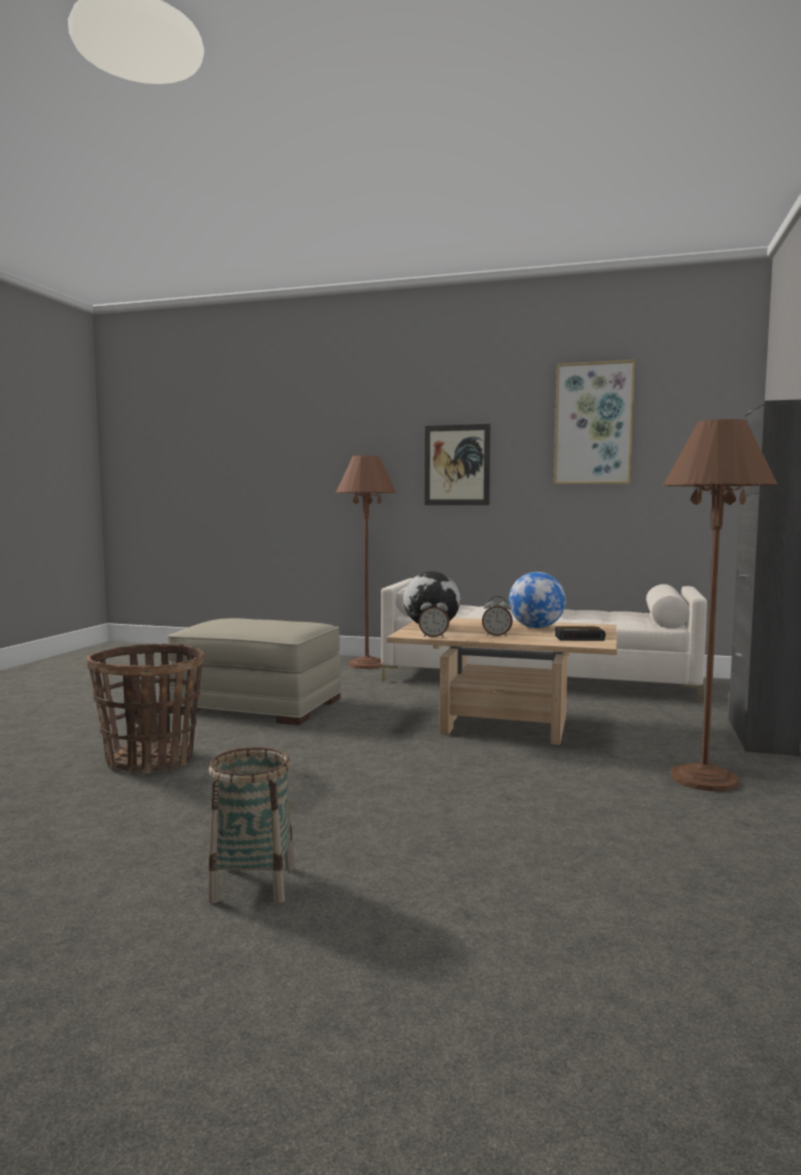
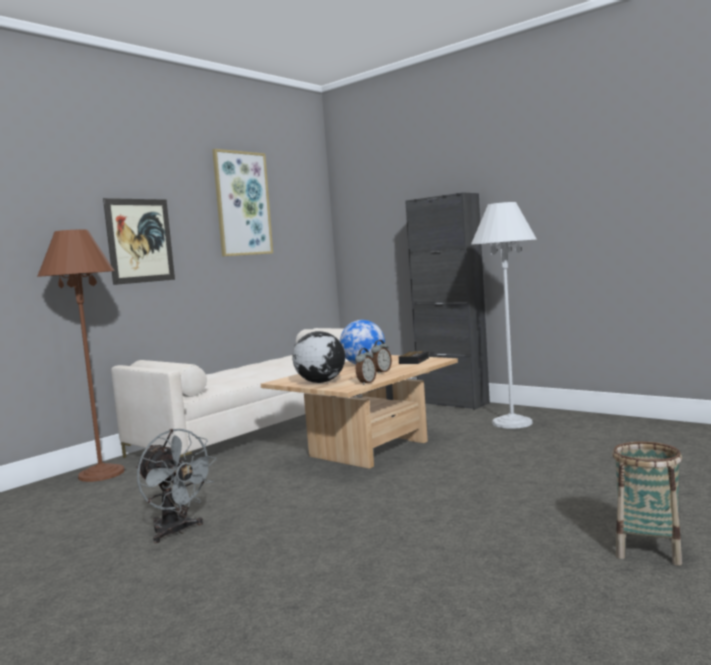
camera: 65 degrees left, 0 degrees up
(151, 760) = (319, 594): basket -> none
(258, 705) = (177, 531): beige ottoman -> grey fan
(704, 779) = (512, 423): brown floor lamp -> white floor lamp

